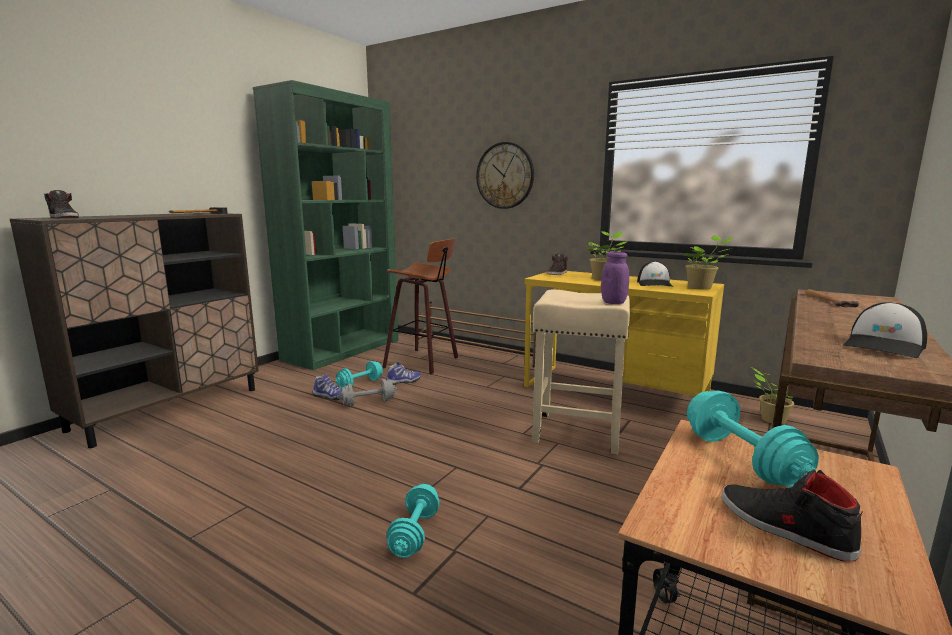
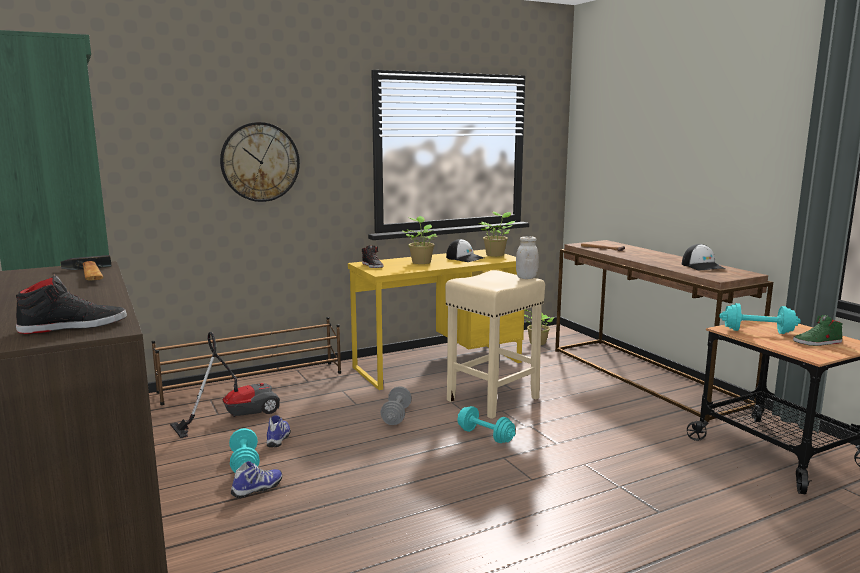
camera: 60 degrees left, 0 degrees up
(368, 403) = (311, 469): grey dumbbell -> grey dumbbell (396, 416)
(414, 534) = (590, 496): turquoise dumbbell -> turquoise dumbbell (485, 436)
(424, 362) = (235, 414): stool -> vacuum cleaner
(613, 302) = (526, 277): purple jar -> white jar
(783, 527) = (817, 342): black shoe -> green shoe

